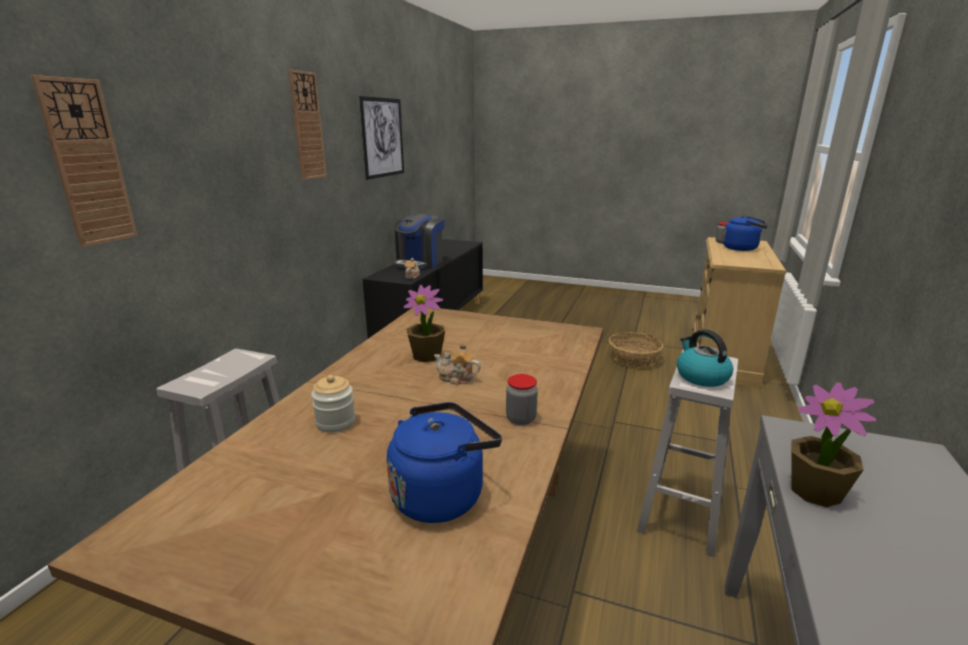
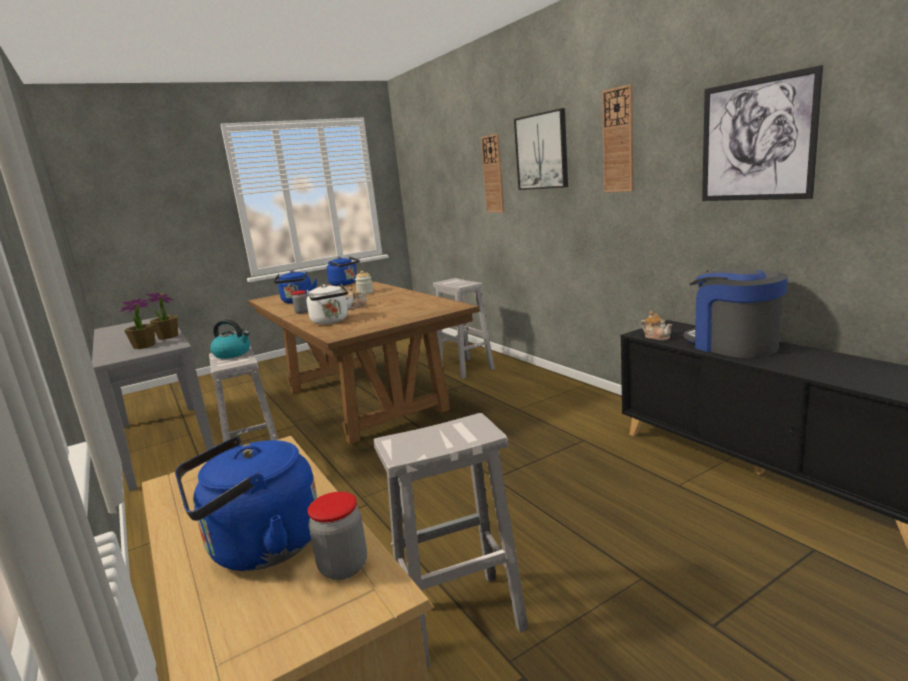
camera: 130 degrees right, 5 degrees down
(178, 539) = (345, 284): none -> blue kettle
(211, 128) = (542, 151): none -> picture
(427, 356) = (390, 304): potted plant -> potted plant (144, 346)
(540, 361) = (331, 321): none -> white kettle
(634, 359) = (458, 619): basket -> white stool

